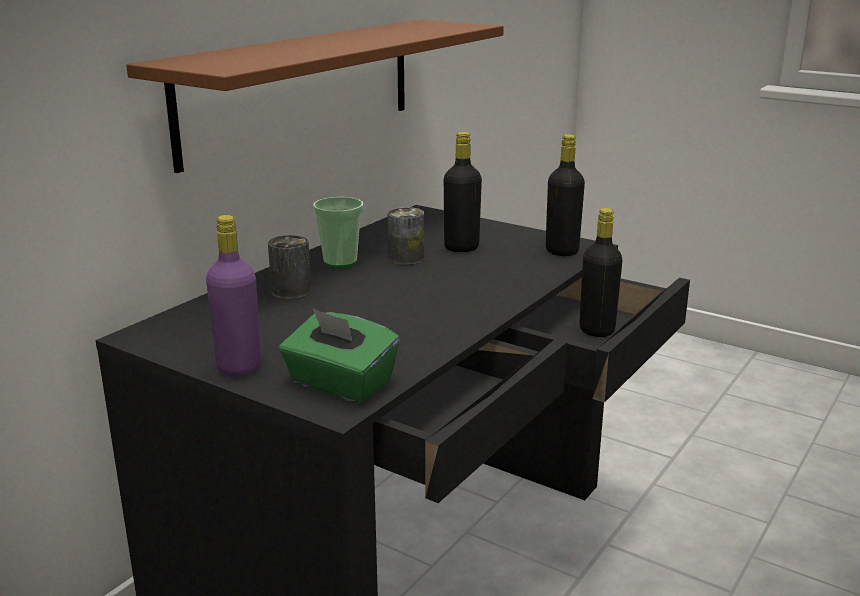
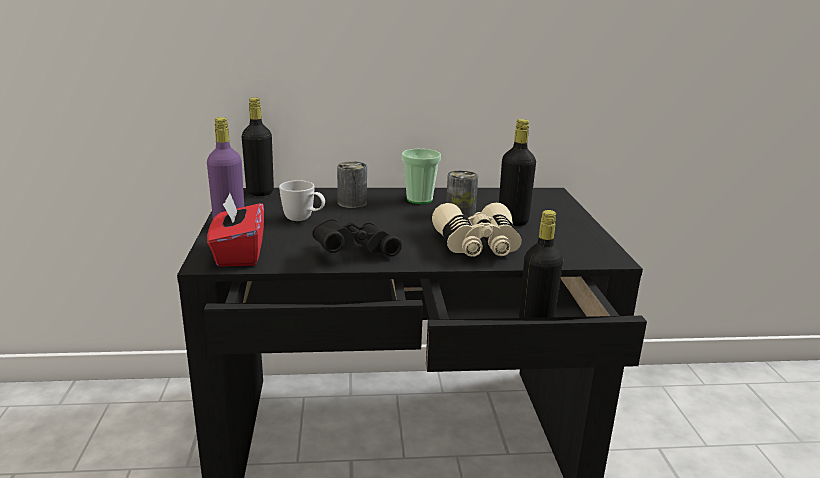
camera: 50 degrees right, 0 degrees up
(296, 326) = (304, 219): none -> white mug
(301, 88) = (440, 63): brown shelf -> none
(340, 385) = (239, 254): green tissue box -> red tissue box
(428, 330) = (353, 253): none -> black binoculars
(494, 278) = (477, 246): none -> beige binoculars
(562, 251) = (579, 253): black bottle -> black bottle (260, 192)

